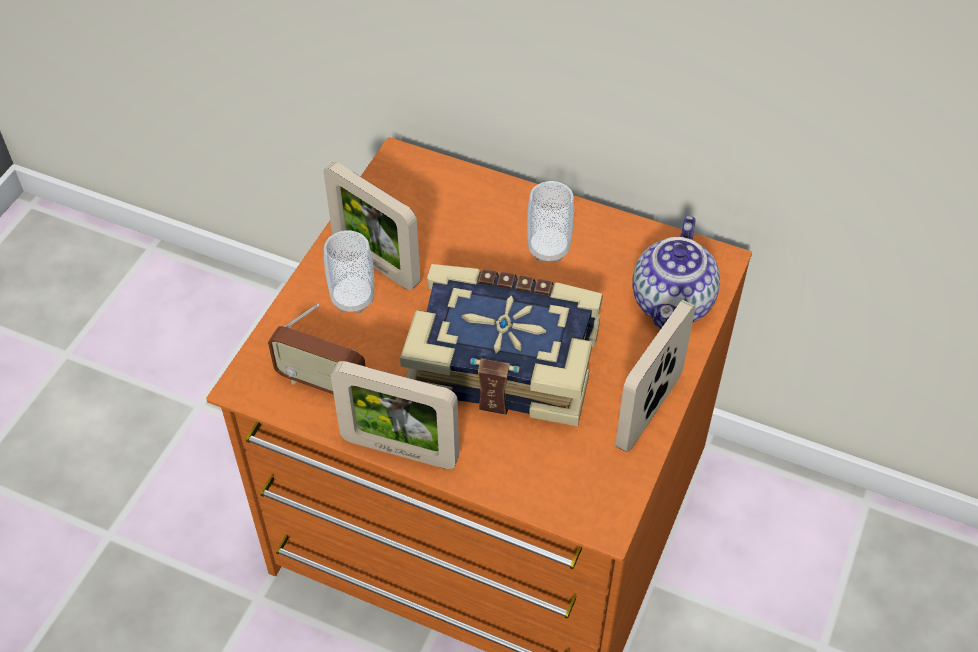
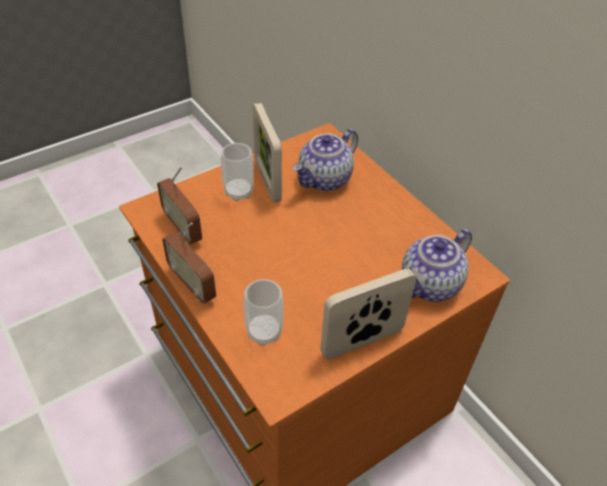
camera: 30 degrees right, 5 degrees down
(399, 450) = (192, 284): picture frame -> radio
(449, 226) = (325, 180): none -> teapot
(504, 359) = (296, 265): book -> none
(548, 249) = (374, 218): cup -> cup (264, 332)

